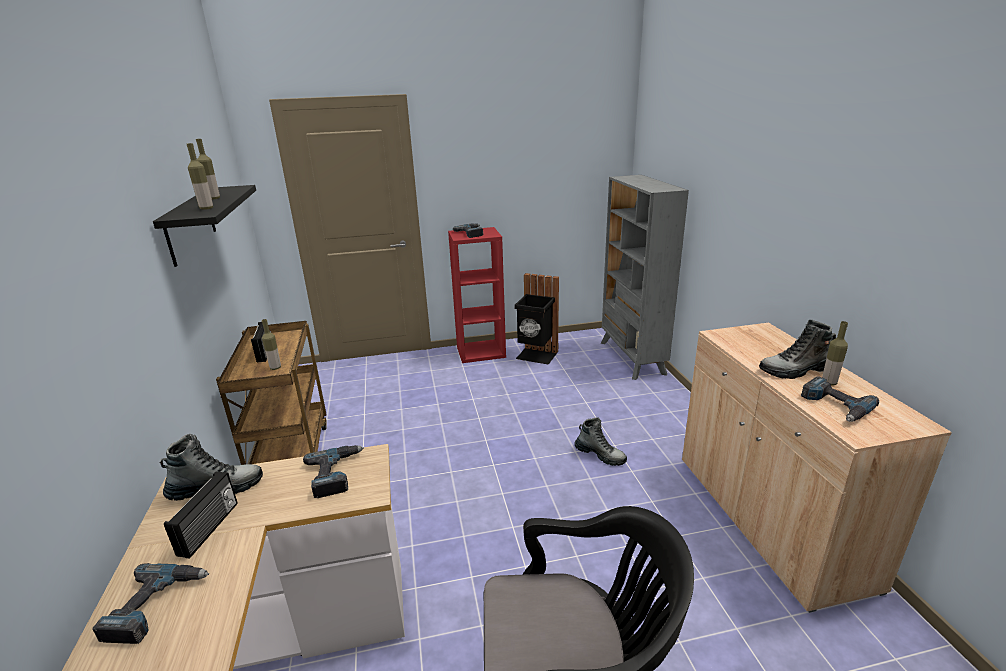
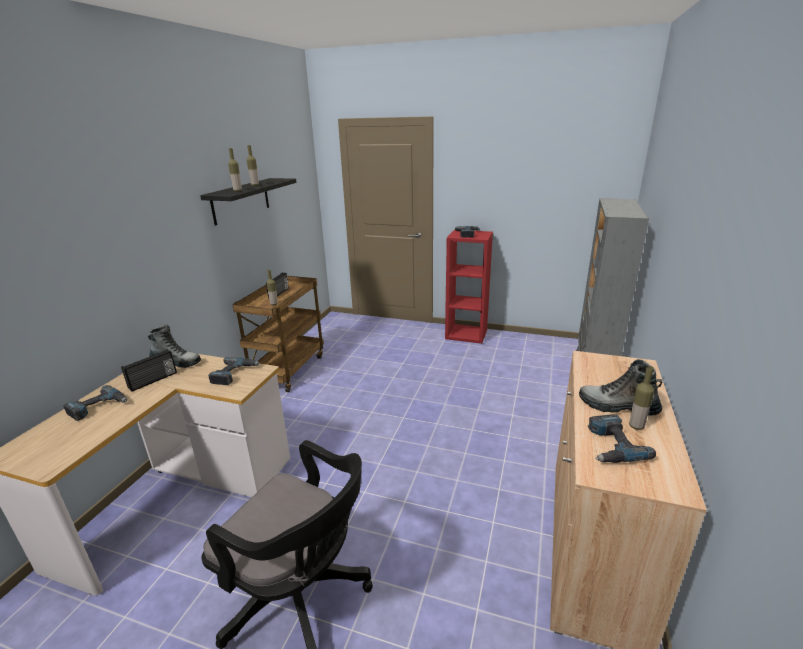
camera: 30 degrees right, 0 degrees up
(536, 356) = (508, 348): black trash can -> none
(600, 455) = (489, 439): boot -> none

